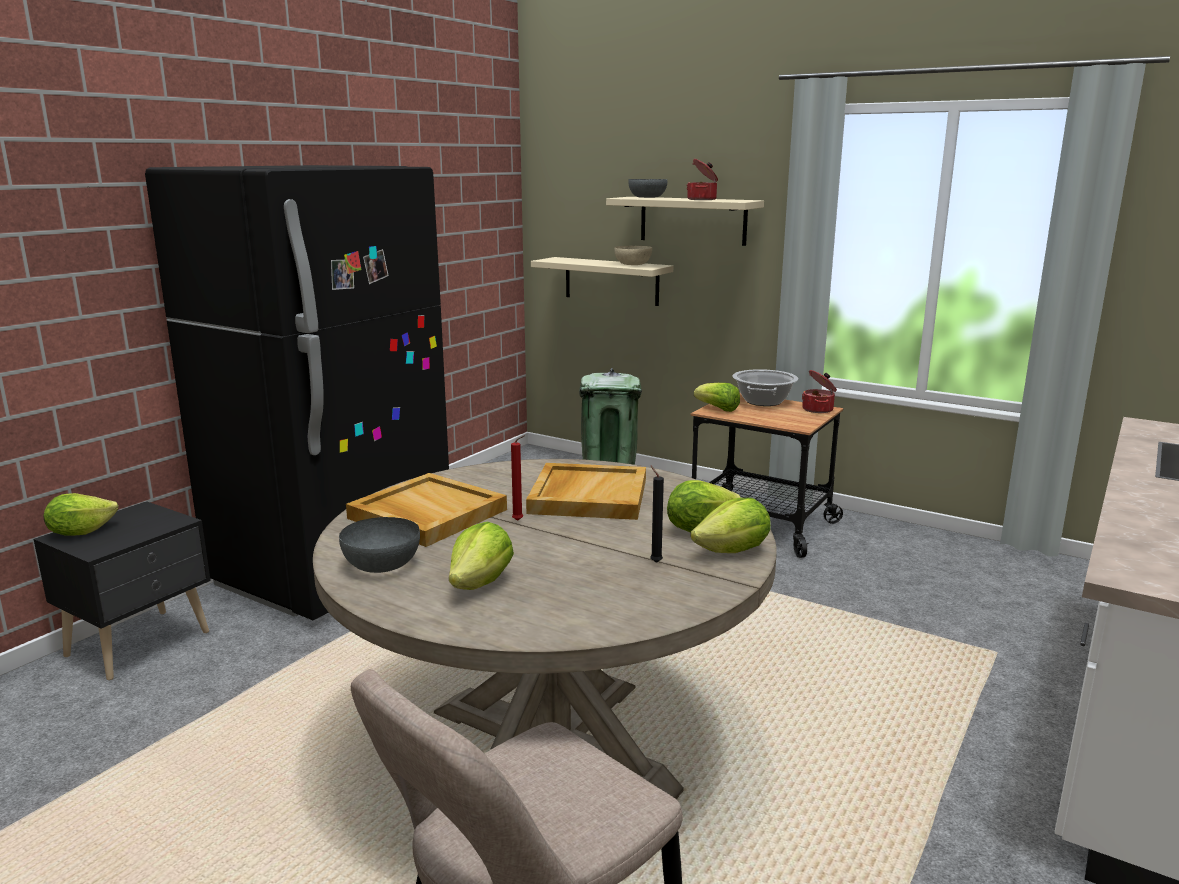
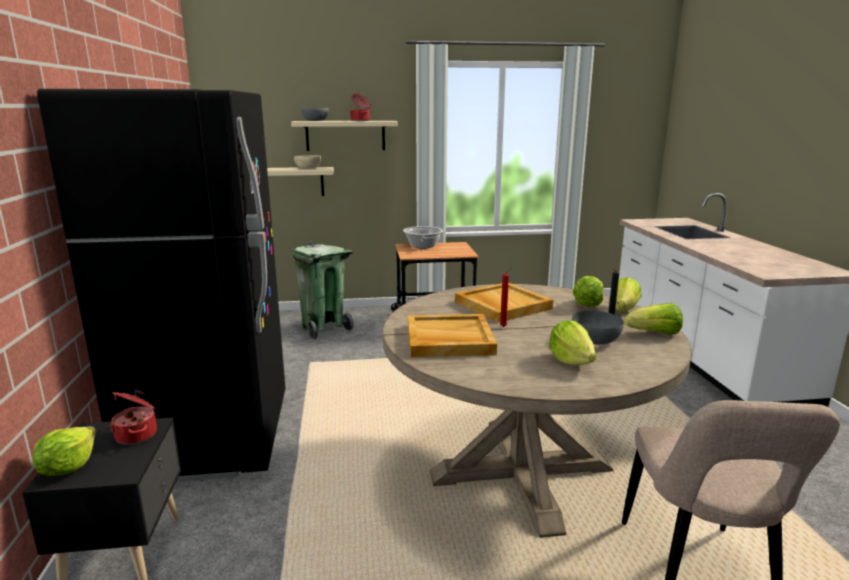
camera: 40 degrees left, 0 degrees up
(382, 564) = (500, 371): grey bowl -> grey bowl (595, 339)
(717, 409) = (409, 254): lettuce -> lettuce (655, 333)
(818, 409) = (457, 244): cooking pot -> cooking pot (138, 434)

